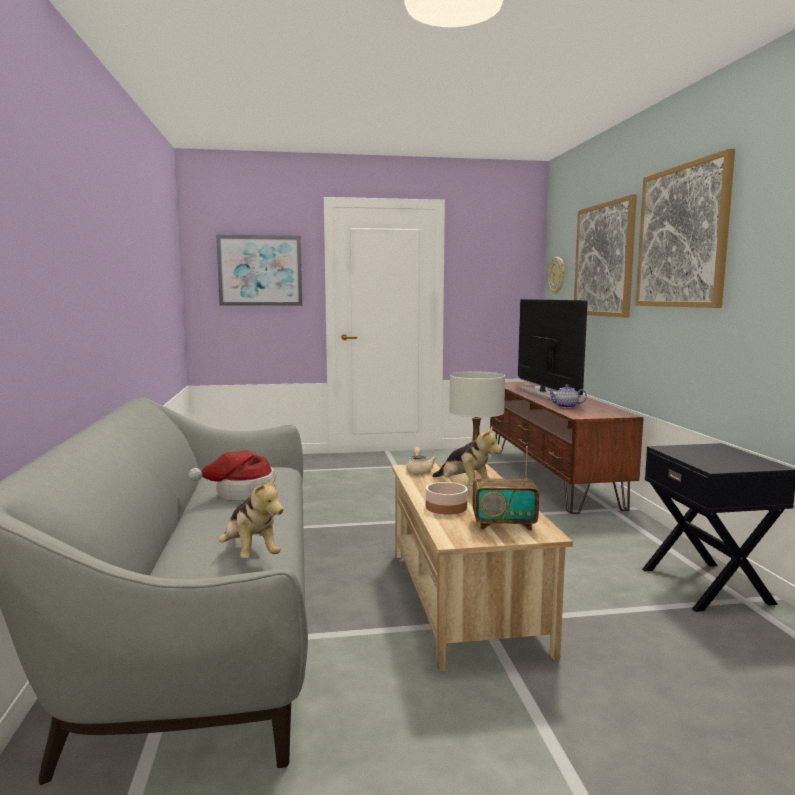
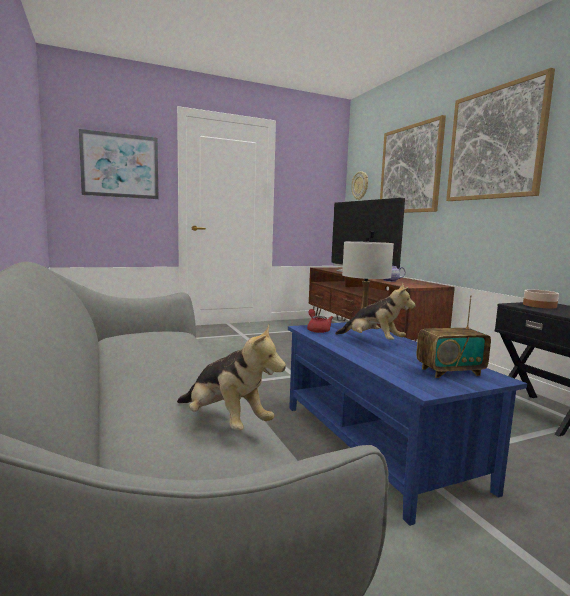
camera: 15 degrees left, 0 degrees up
(242, 493) = (162, 356): hat -> none
(419, 471) = (317, 330): beige teapot -> red teapot
(447, 507) = (380, 359): bowl -> bowl (539, 305)
(463, 598) = (375, 444): beige coffee table -> blue coffee table

